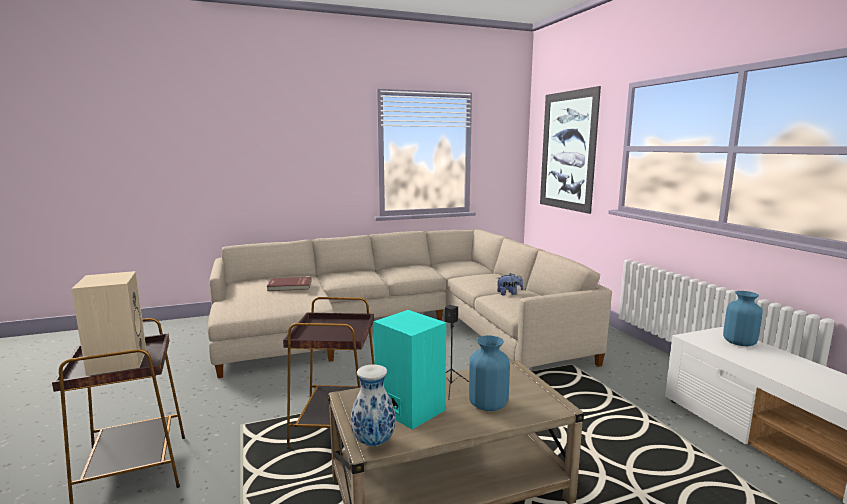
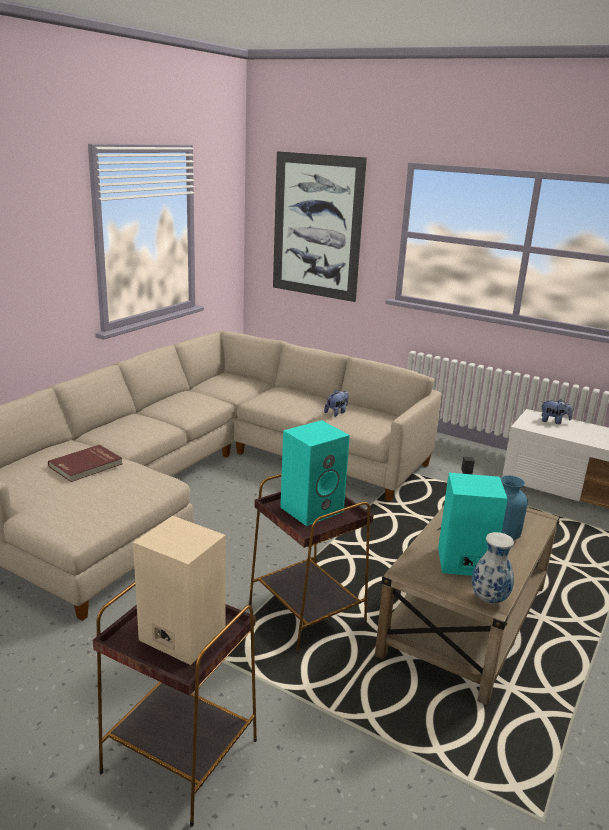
camera: 40 degrees left, 10 degrees up
(336, 329) = (312, 508): none -> turquoise speaker
(739, 342) = (553, 421): blue vase -> plush toy

